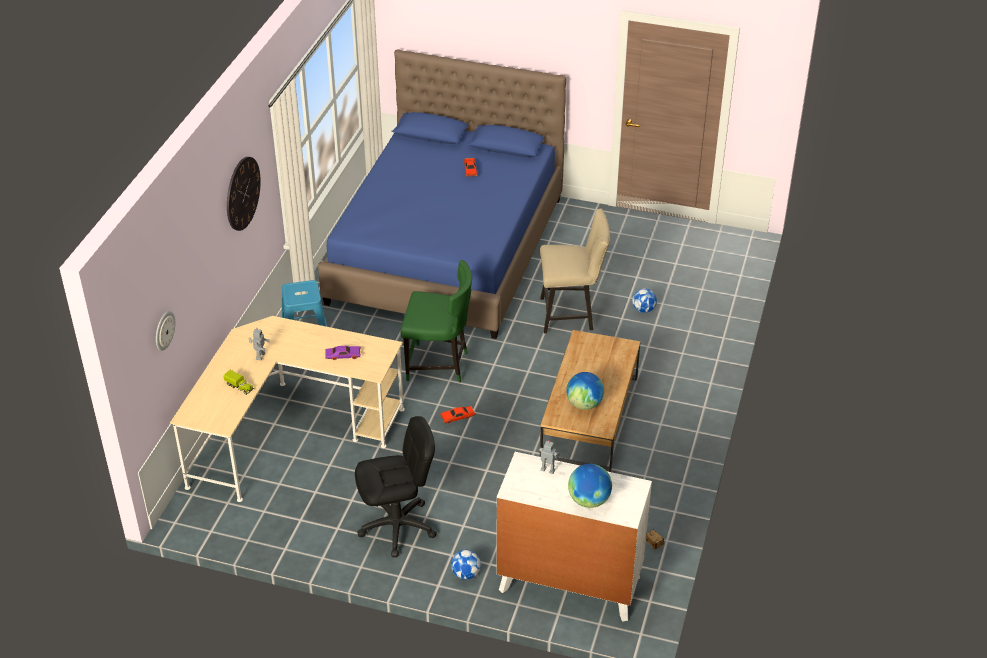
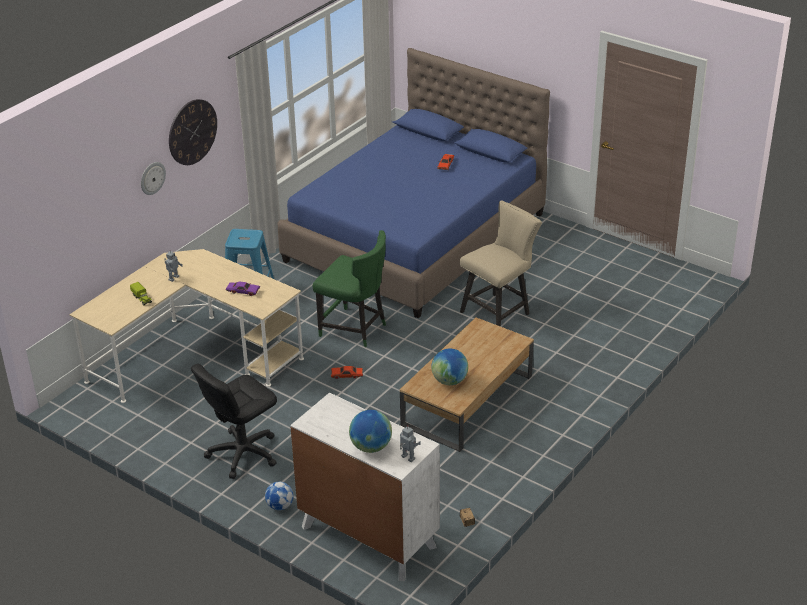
camera: 20 degrees right, 5 degrees down
(164, 330) = (72, 228): wall clock -> wall clock (152, 178)
(397, 527) = (242, 453): black office chair -> black office chair turned 135 degrees clockwise
(547, 471) = (348, 414): toy robot -> toy robot (407, 458)
(571, 314) = (499, 311): beige chair -> beige chair turned 60 degrees counterclockwise
(643, 310) = (569, 320): football -> none

